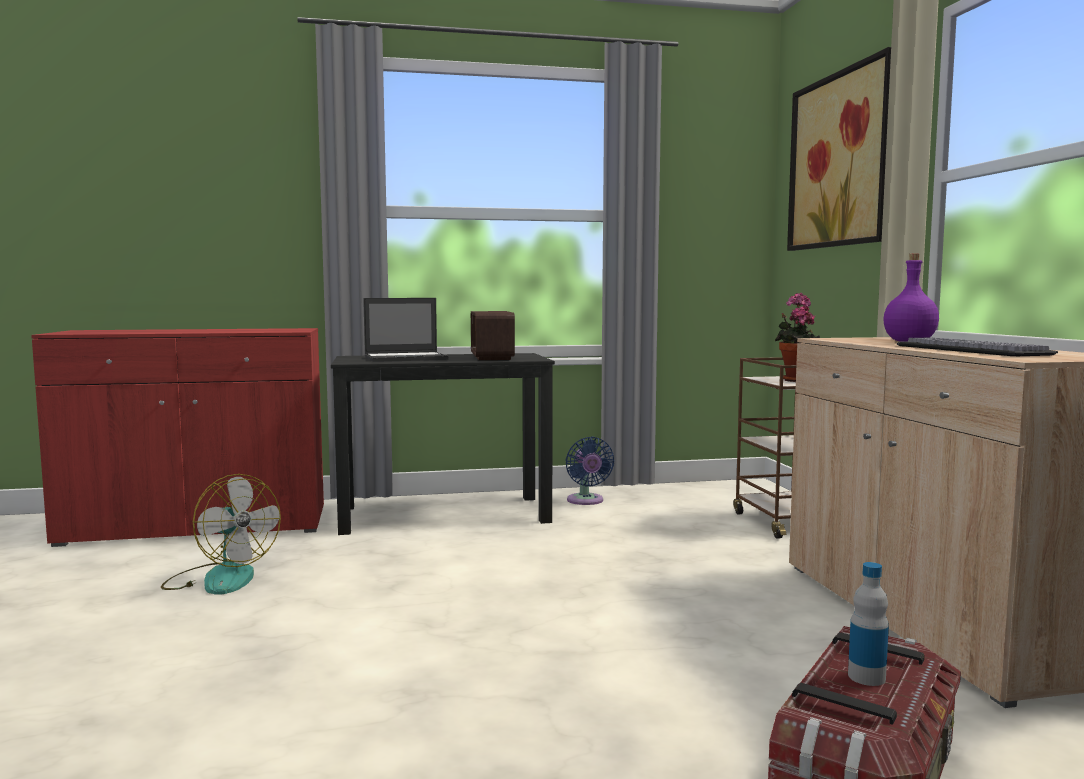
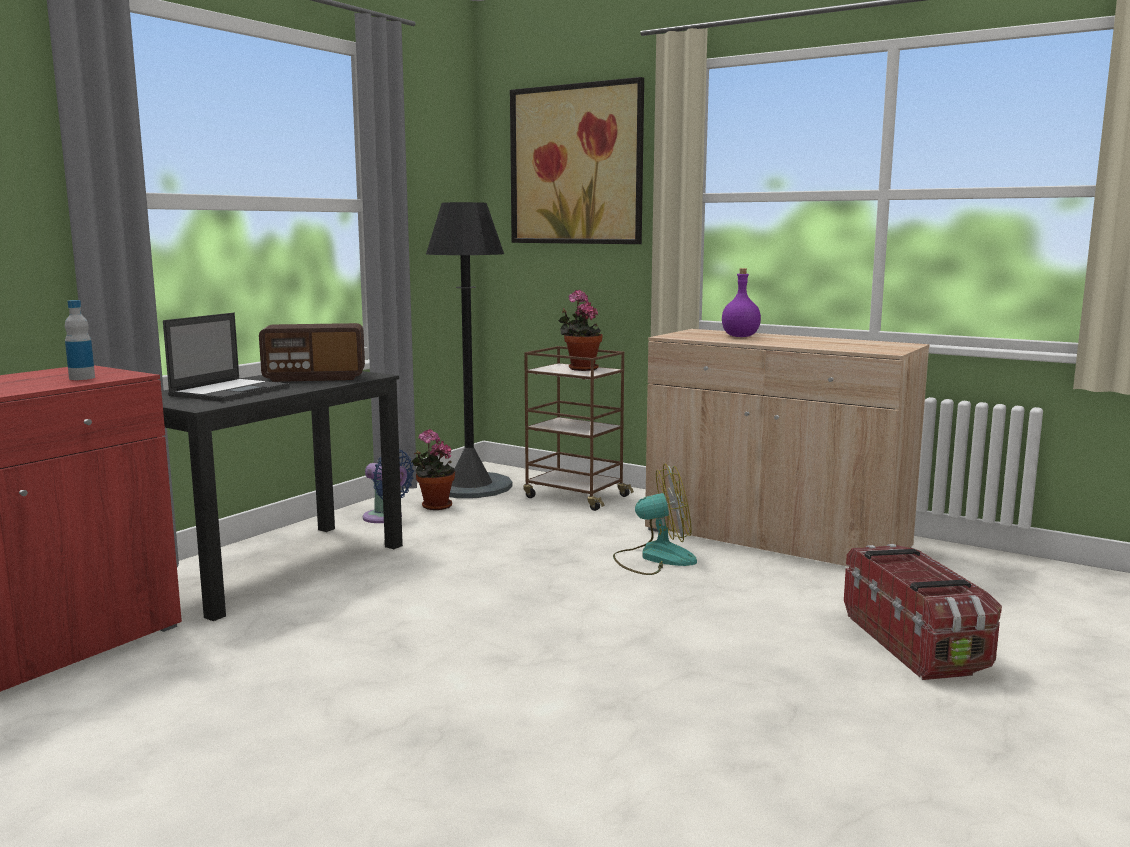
camera: 45 degrees left, 5 degrees up
(220, 578) = (195, 704): fan -> fan (654, 558)
(492, 357) = (315, 377): radio -> radio turned 45 degrees counterclockwise
(640, 502) = (434, 506): none -> potted plant
(705, 494) = (470, 486): none -> black floor lamp
(866, 677) = (912, 571): bottle -> bottle (82, 378)
(979, 350) = (820, 343): keyboard -> none

